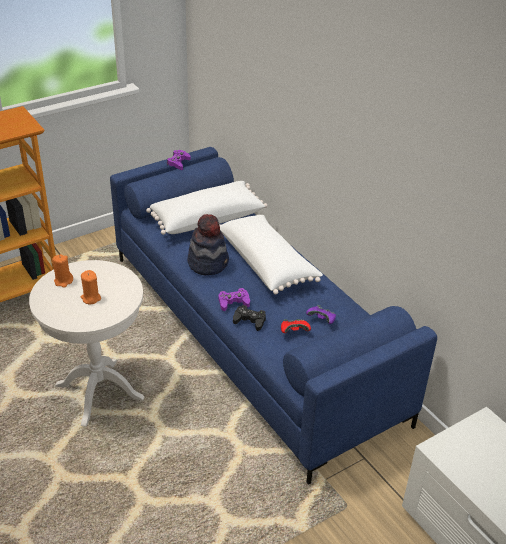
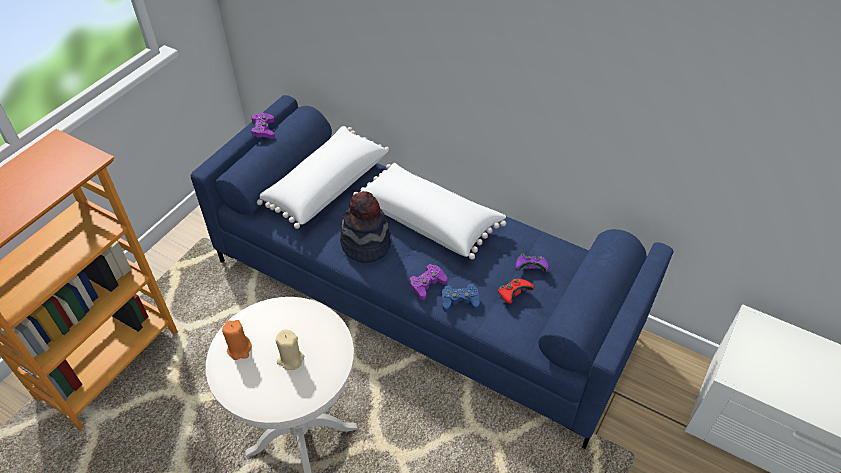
camera: 25 degrees left, 10 degrees up
(91, 298) = (290, 359): orange candle -> beige candle
(249, 321) = (459, 301): black game controller -> blue game controller

